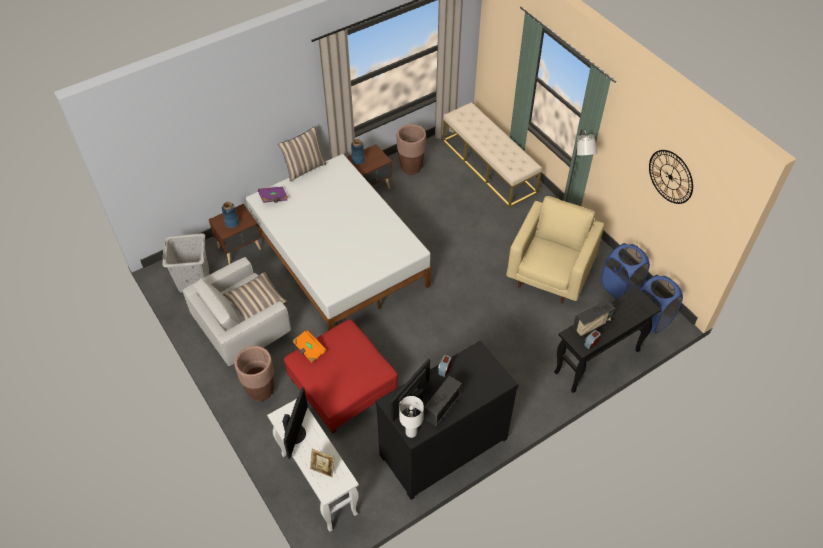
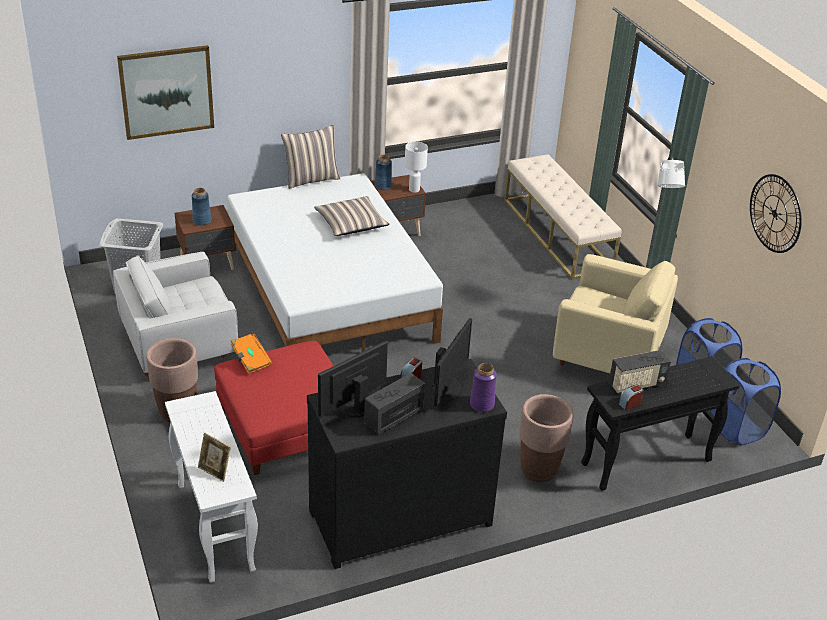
camera: 10 degrees right, 15 degrees down
(187, 138) = (166, 92): none -> picture
(256, 302) = (202, 304): pillow -> pillow (351, 223)
(274, 198) = (261, 201): purple book -> none
(296, 434) = (194, 428): monitor -> monitor (447, 387)
(411, 167) = (454, 220): brown planter -> brown planter (539, 470)
(411, 432) = (341, 435): white table lamp -> white table lamp (413, 190)
(499, 382) = (481, 404): none -> purple vase
(550, 275) = (606, 357): beige armchair -> beige armchair turned 75 degrees clockwise

